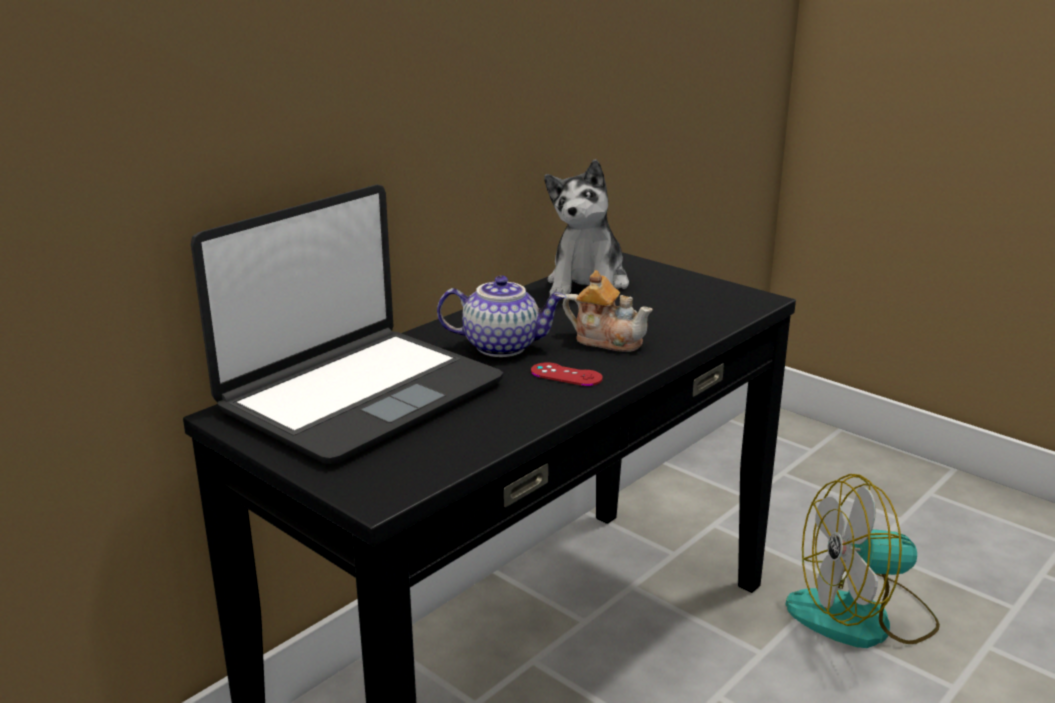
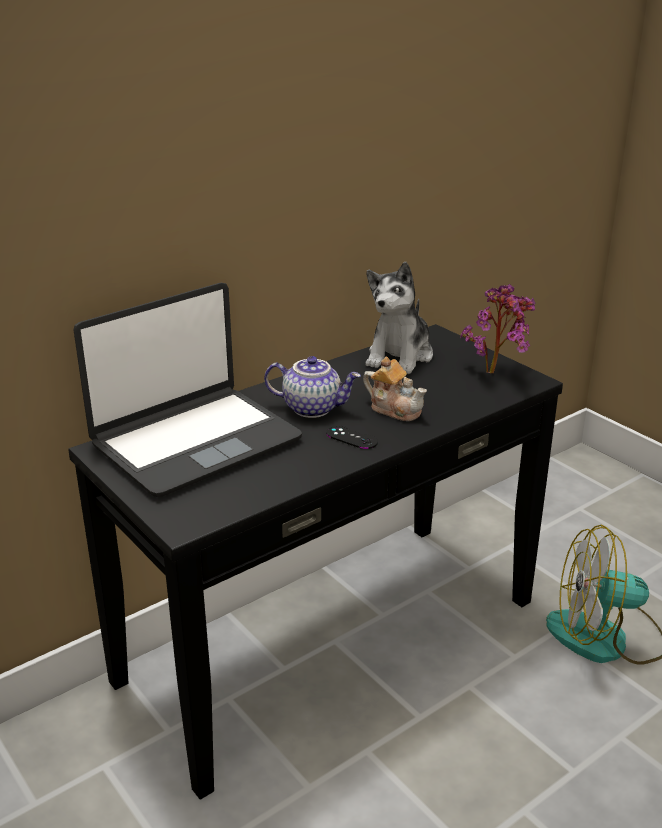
camera: 10 degrees right, 5 degrees up
(566, 375) = (351, 437): red game controller -> black game controller
(712, 294) = (496, 372): none -> potted plant

